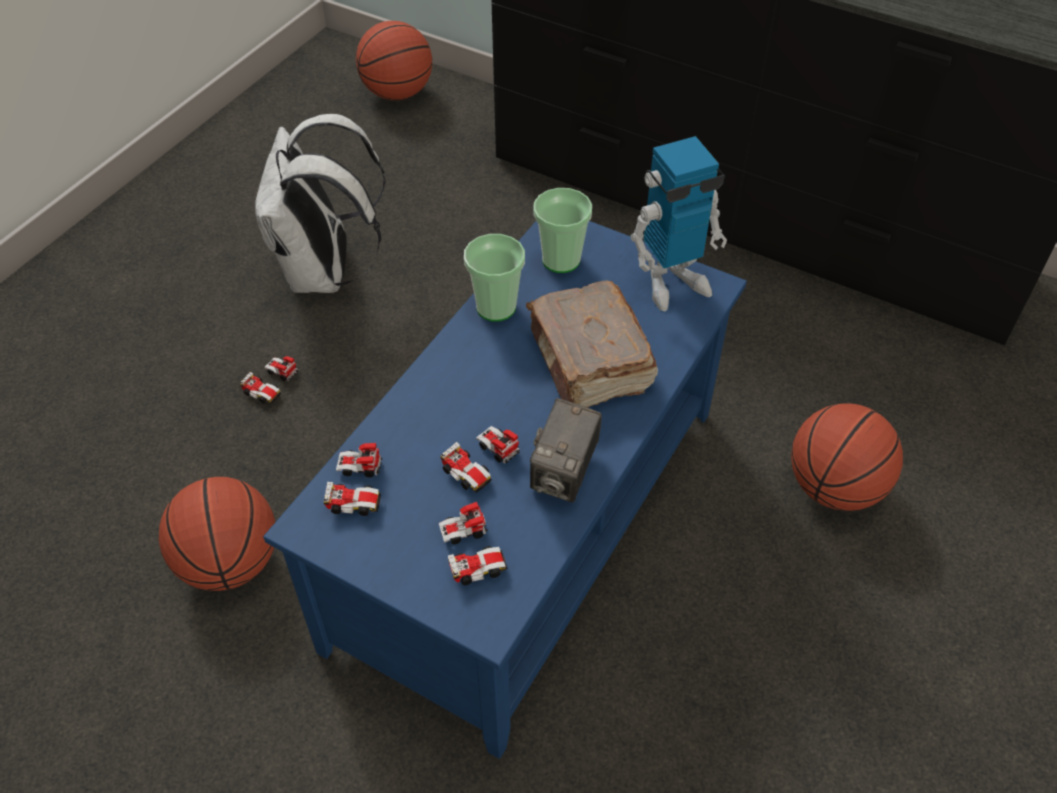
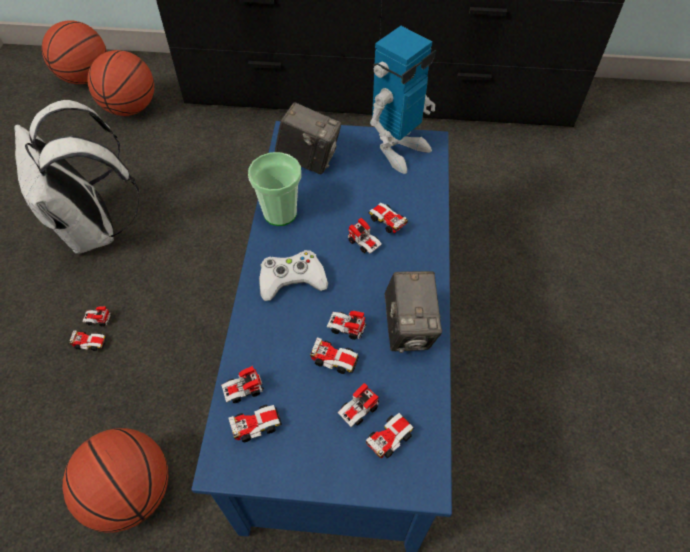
camera: 25 degrees left, 5 degrees up
(469, 379) = (292, 279): none -> white game controller
(561, 260) = (308, 159): cup -> camera
(589, 362) = (375, 232): brown book -> toy car
(834, 487) = (526, 256): basketball -> basketball (130, 108)

